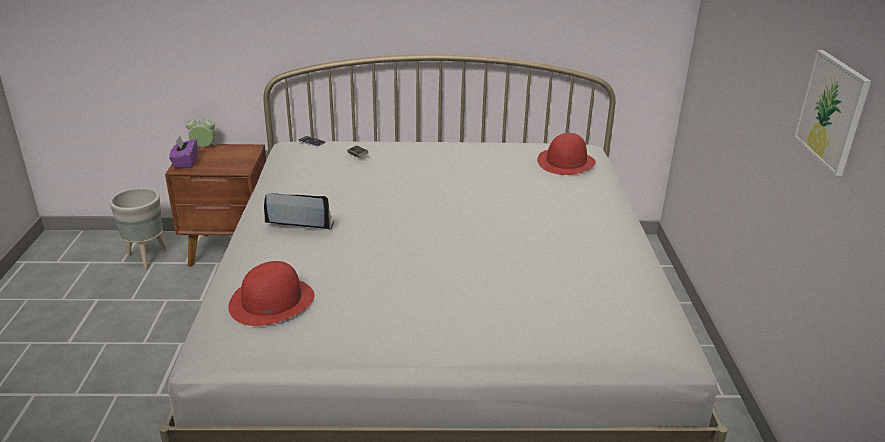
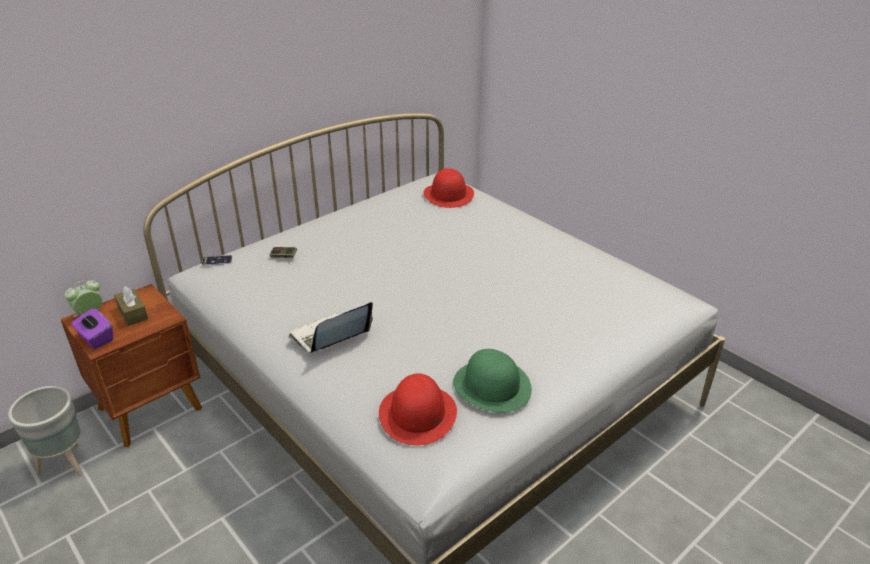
camera: 40 degrees left, 5 degrees up
(226, 157) = (133, 313): none -> brown tissue box
(356, 314) = (492, 386): none -> green hat
(832, 111) = (702, 99): picture -> none

